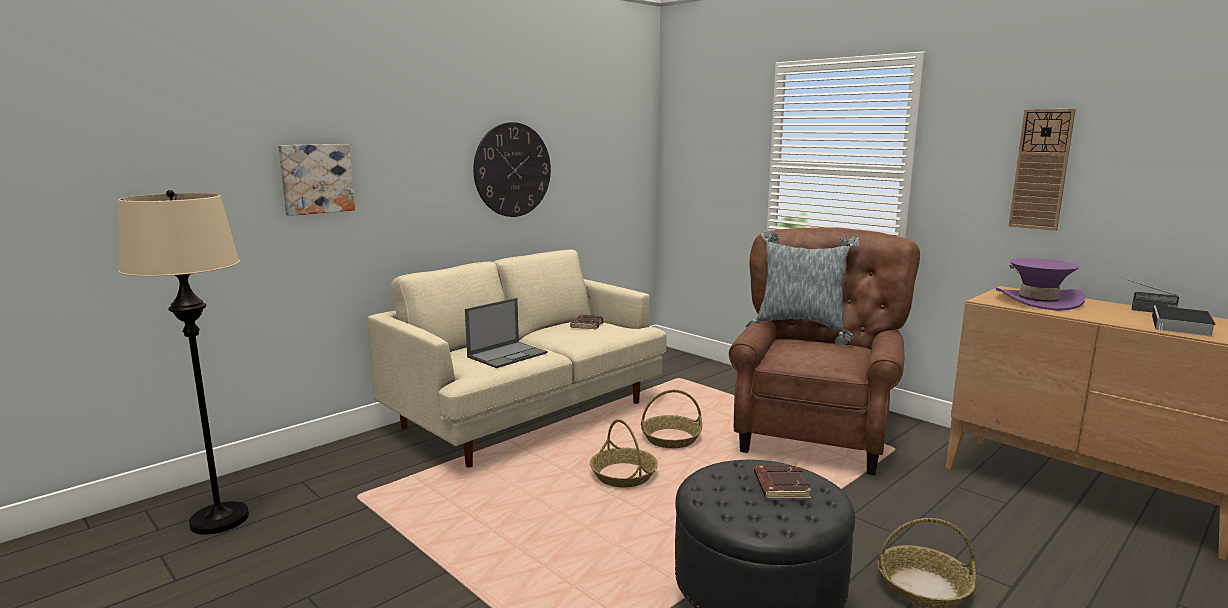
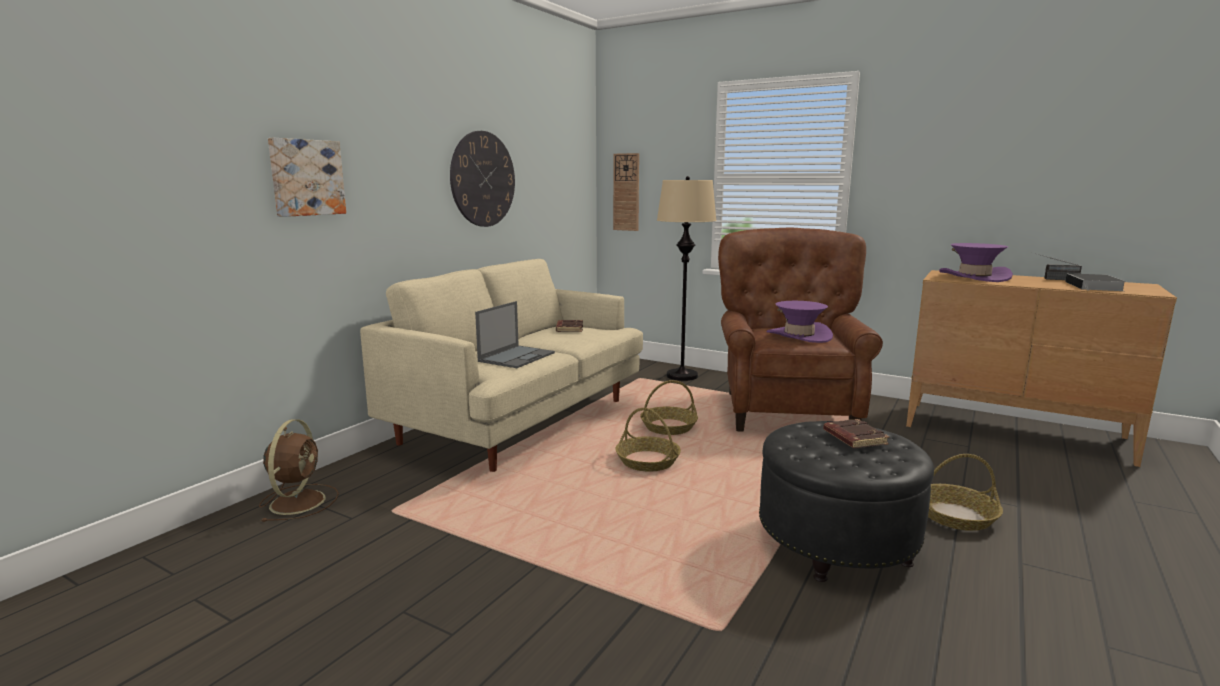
camera: 15 degrees left, 0 degrees up
(219, 520) = (244, 554): beige floor lamp -> beige floor lamp (682, 376)
(288, 475) = (299, 501): none -> brown fan
(800, 336) = (768, 325): pillow -> none
(816, 354) = (799, 336): none -> purple hat
(1041, 169) = (962, 169): wall clock -> wall clock (626, 192)

